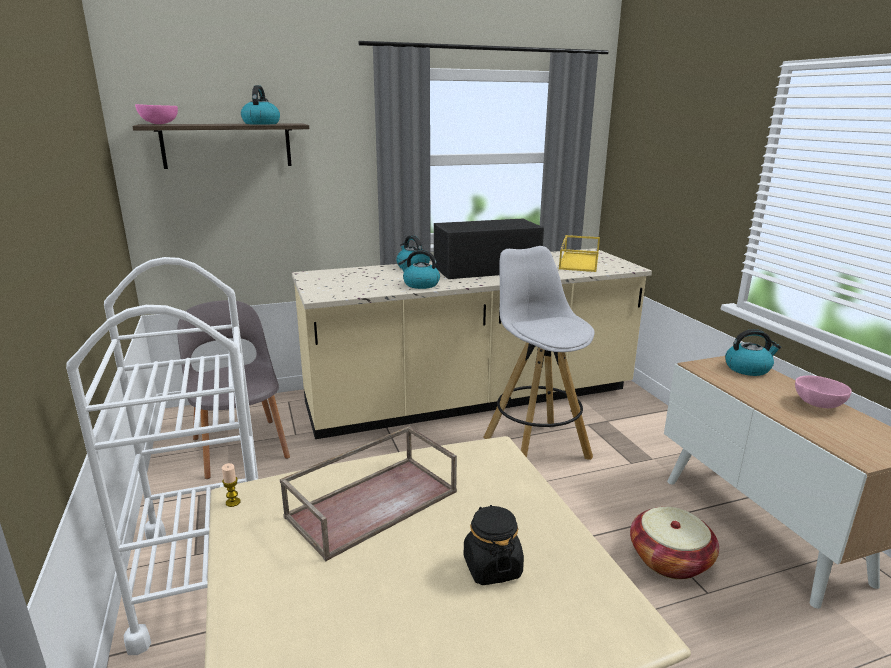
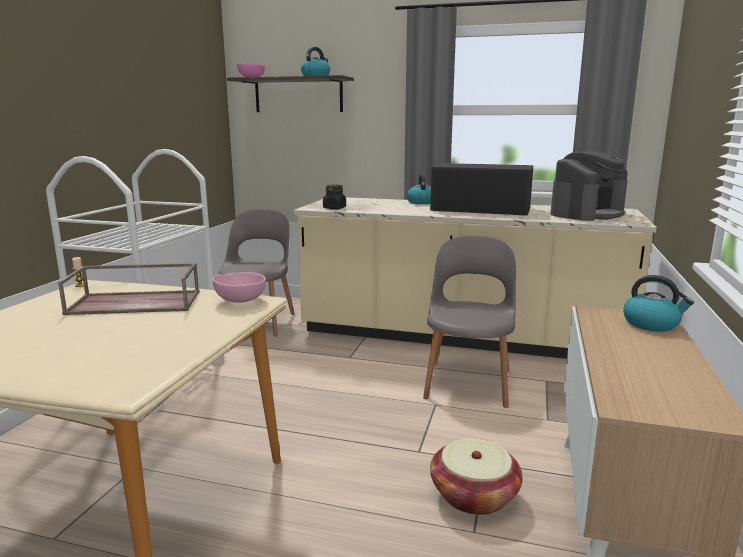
camera: 35 degrees right, 5 degrees down
(420, 284) = (399, 210): kettle -> none
(492, 567) = (124, 341): black jar -> black jar (334, 208)
(535, 447) = (468, 381): white stool -> grey chair
(578, 261) = (587, 214): yellow tray -> coffee machine
(816, 404) = (670, 363): pink bowl -> pink bowl (240, 300)

